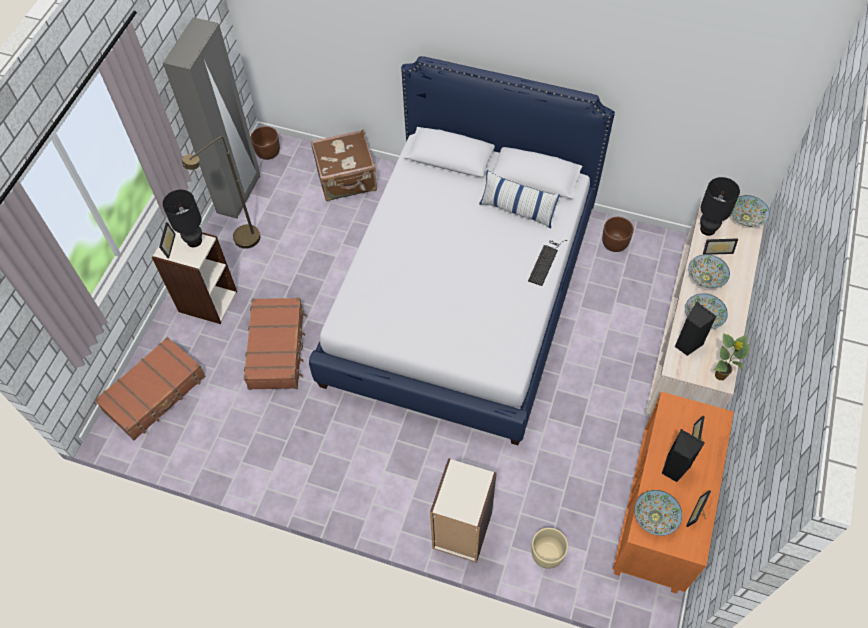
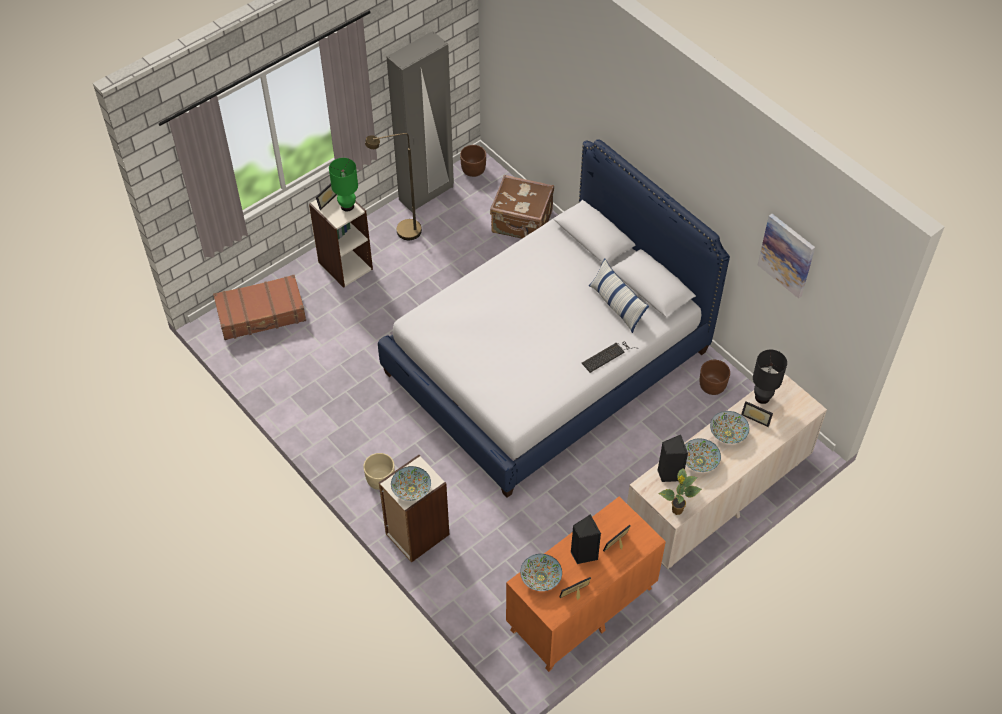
camera: 30 degrees right, 5 degrees down
(194, 241) = (347, 206): black table lamp -> green table lamp
(277, 348) = (373, 328): brown suitcase -> none
(547, 554) = (469, 587): beige planter -> beige planter (380, 479)
(690, 80) = (787, 255): none -> picture
(746, 218) = (804, 405): bowl -> bowl (411, 489)

